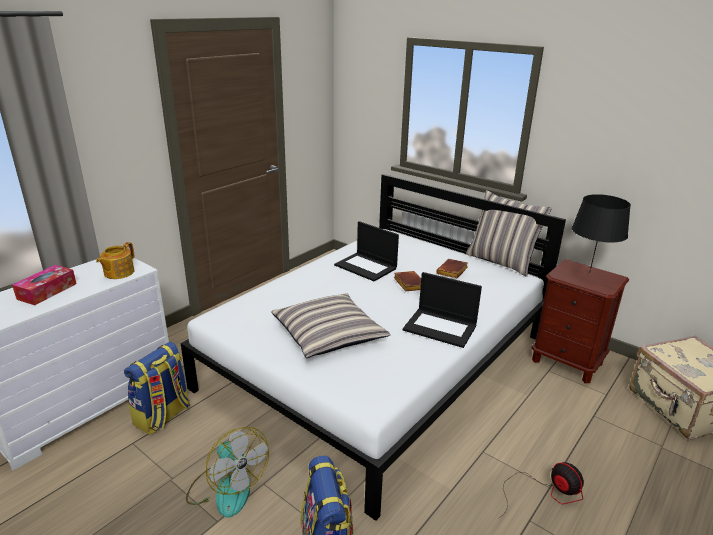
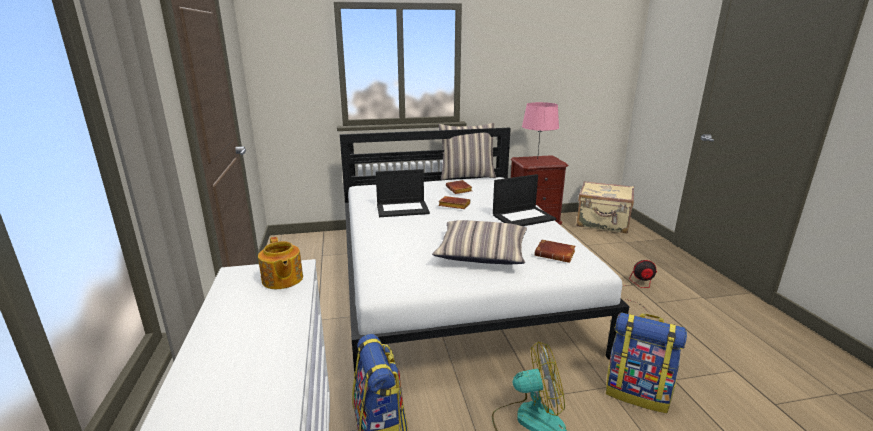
camera: 50 degrees left, 5 degrees down
(47, 291) = (245, 335): tissue box -> none
(375, 374) = (556, 254): none -> brown book
(589, 274) = (537, 159): black table lamp -> pink table lamp

